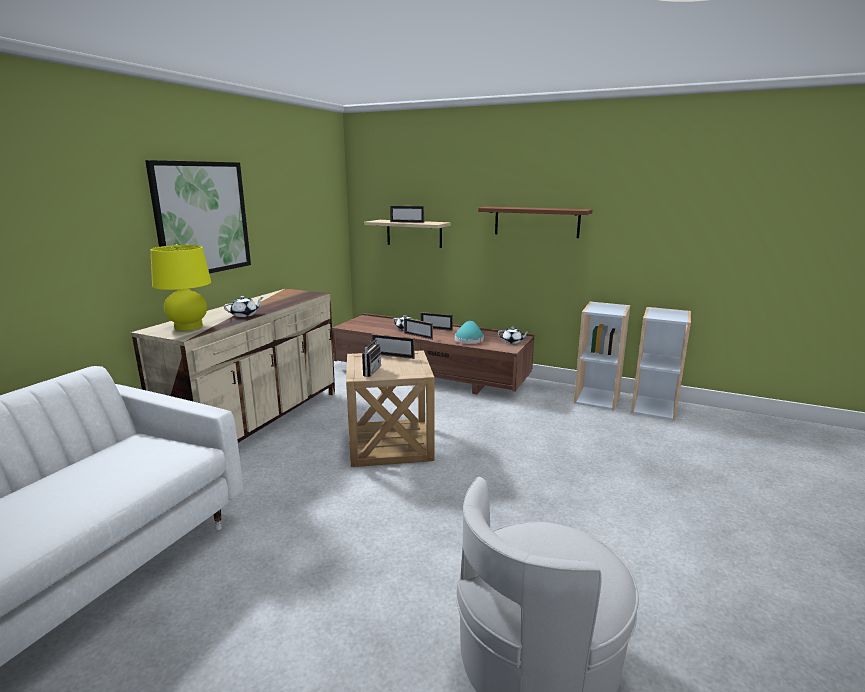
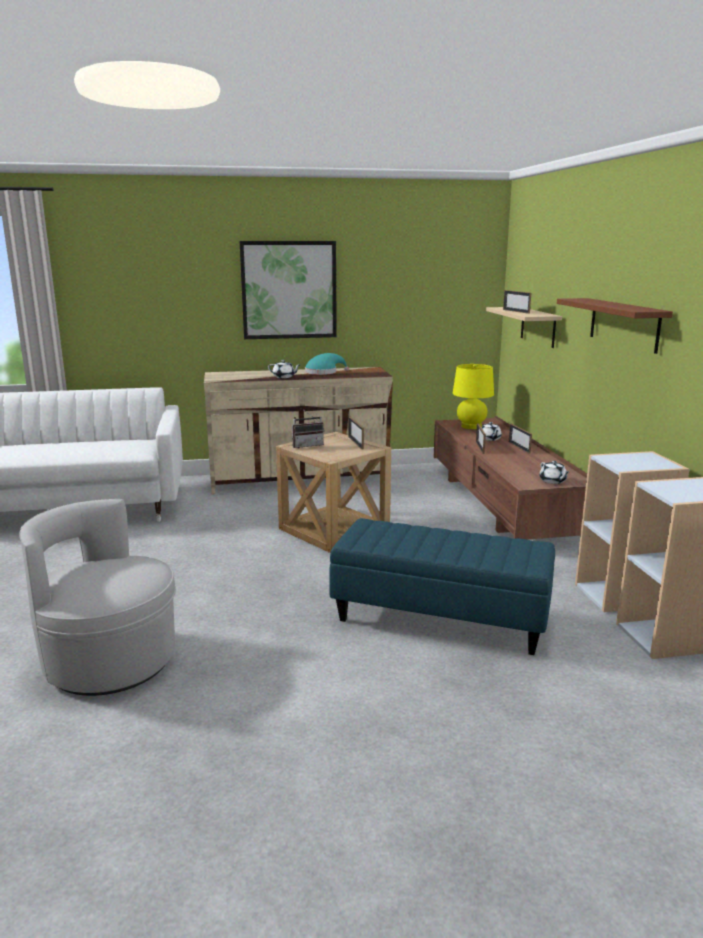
camera: 55 degrees right, 0 degrees up
(188, 326) = (235, 376): yellow table lamp -> yellow table lamp (471, 426)
(469, 340) = (515, 465): turquoise hat -> turquoise hat (323, 373)
(585, 459) = (440, 619): none -> blue ottoman

